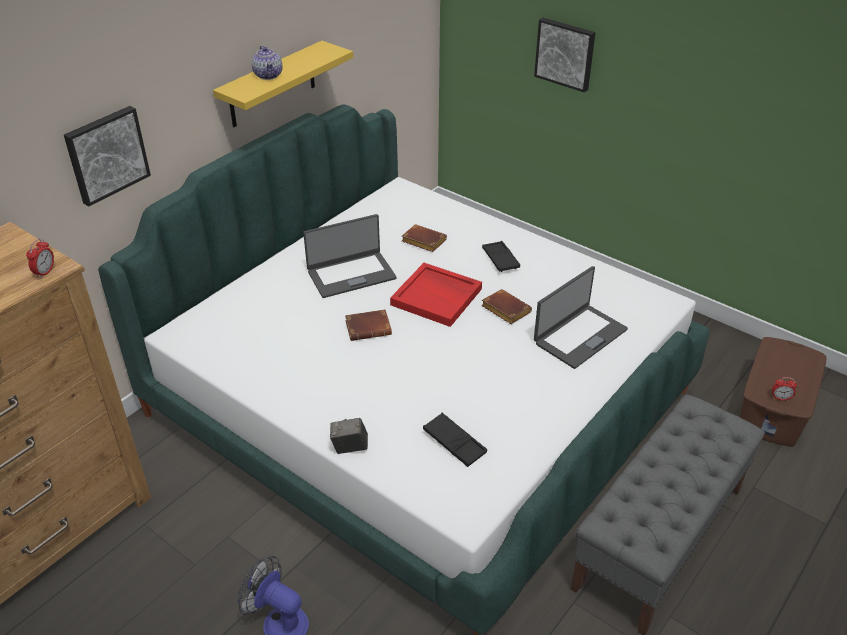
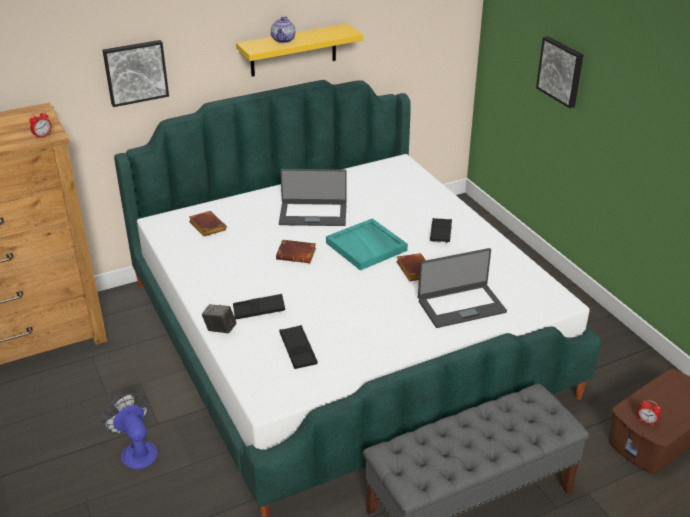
camera: 25 degrees right, 5 degrees down
(376, 409) = (259, 310): none -> black tray
(422, 241) = (387, 205): brown book -> brown book (206, 226)
(437, 297) = (367, 247): red tray -> turquoise tray

